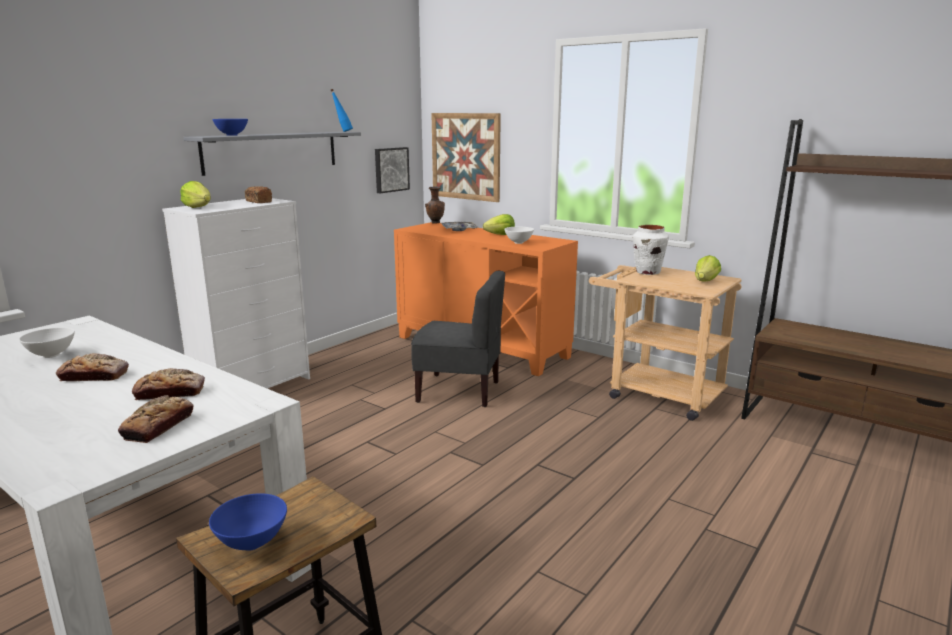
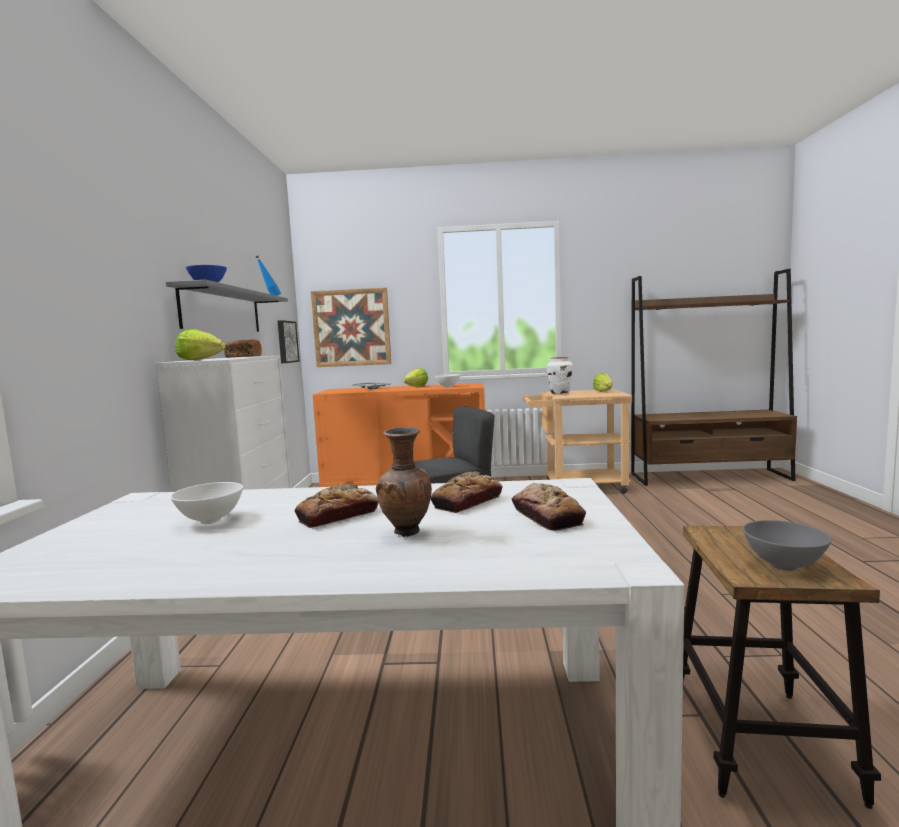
camera: 35 degrees left, 10 degrees down
(252, 544) = (785, 566): blue bowl -> grey bowl
(435, 223) = (334, 389): brown vase -> brown vase (407, 533)

